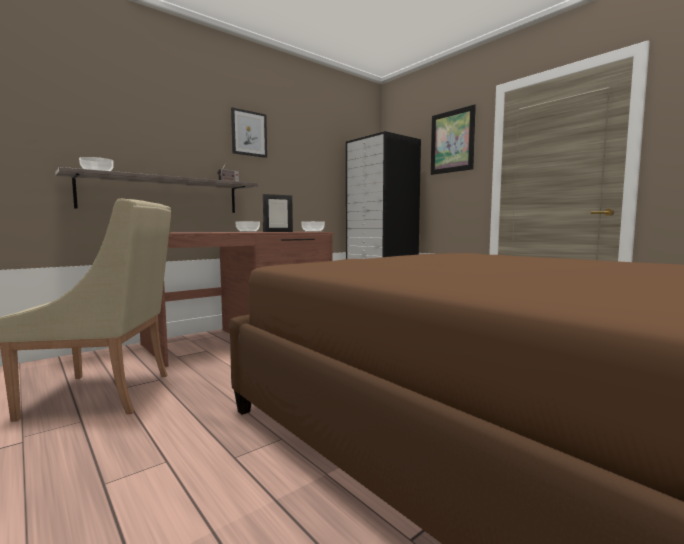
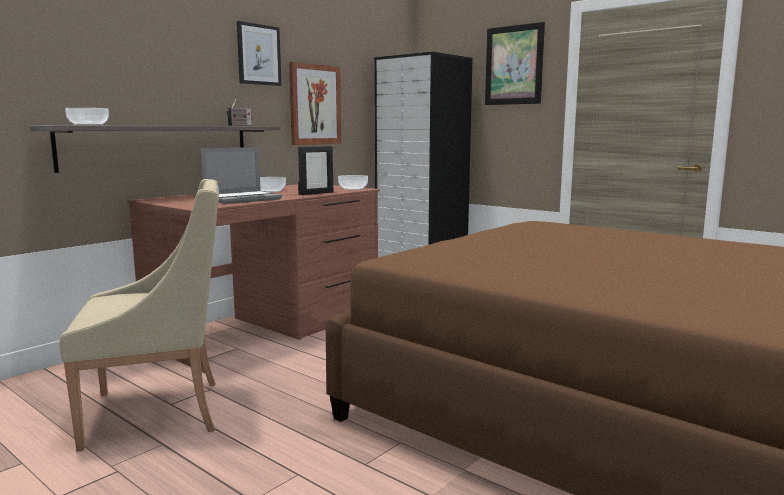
camera: 10 degrees left, 5 degrees up
(214, 232) = (243, 199): none -> laptop
(295, 174) = (314, 105): none -> picture

